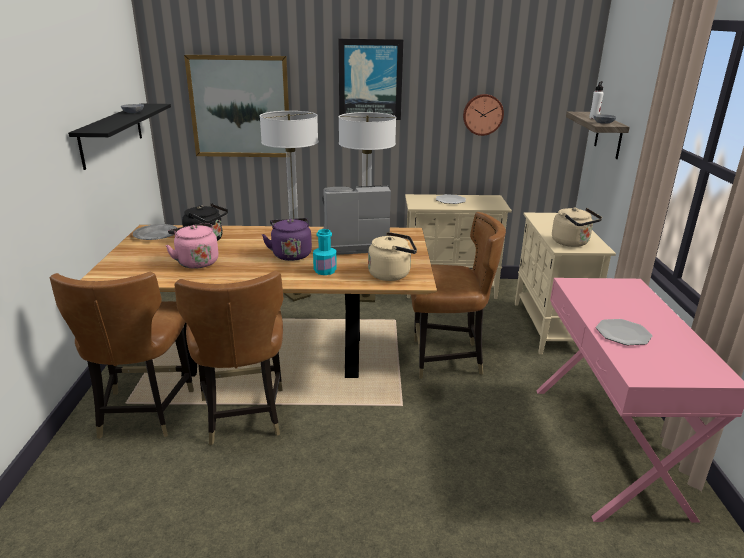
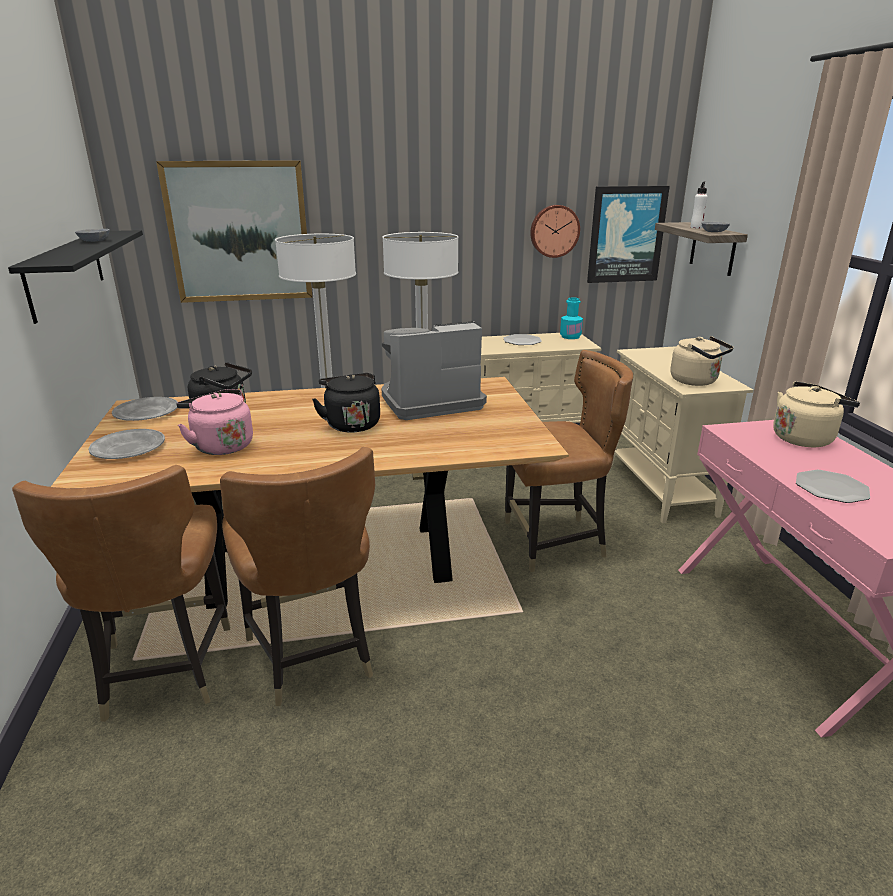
camera: 10 degrees left, 0 degrees up
(136, 258) = (129, 448): none -> grey plate
(291, 254) = (351, 424): purple kettle -> black kettle
(325, 271) = (408, 442): turquoise bottle -> turquoise bottle (570, 336)
(370, 80) = (413, 190): picture -> picture (626, 234)
(392, 274) = (499, 439): beige kettle -> beige kettle (804, 438)

